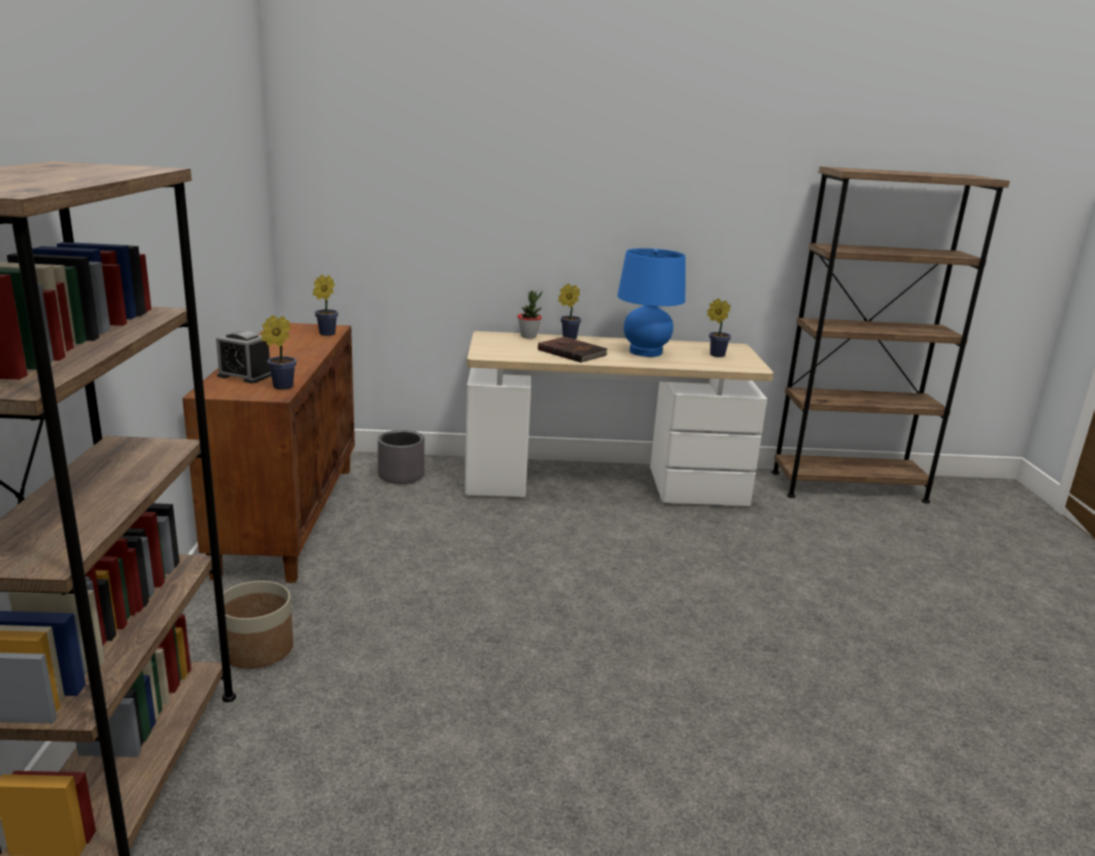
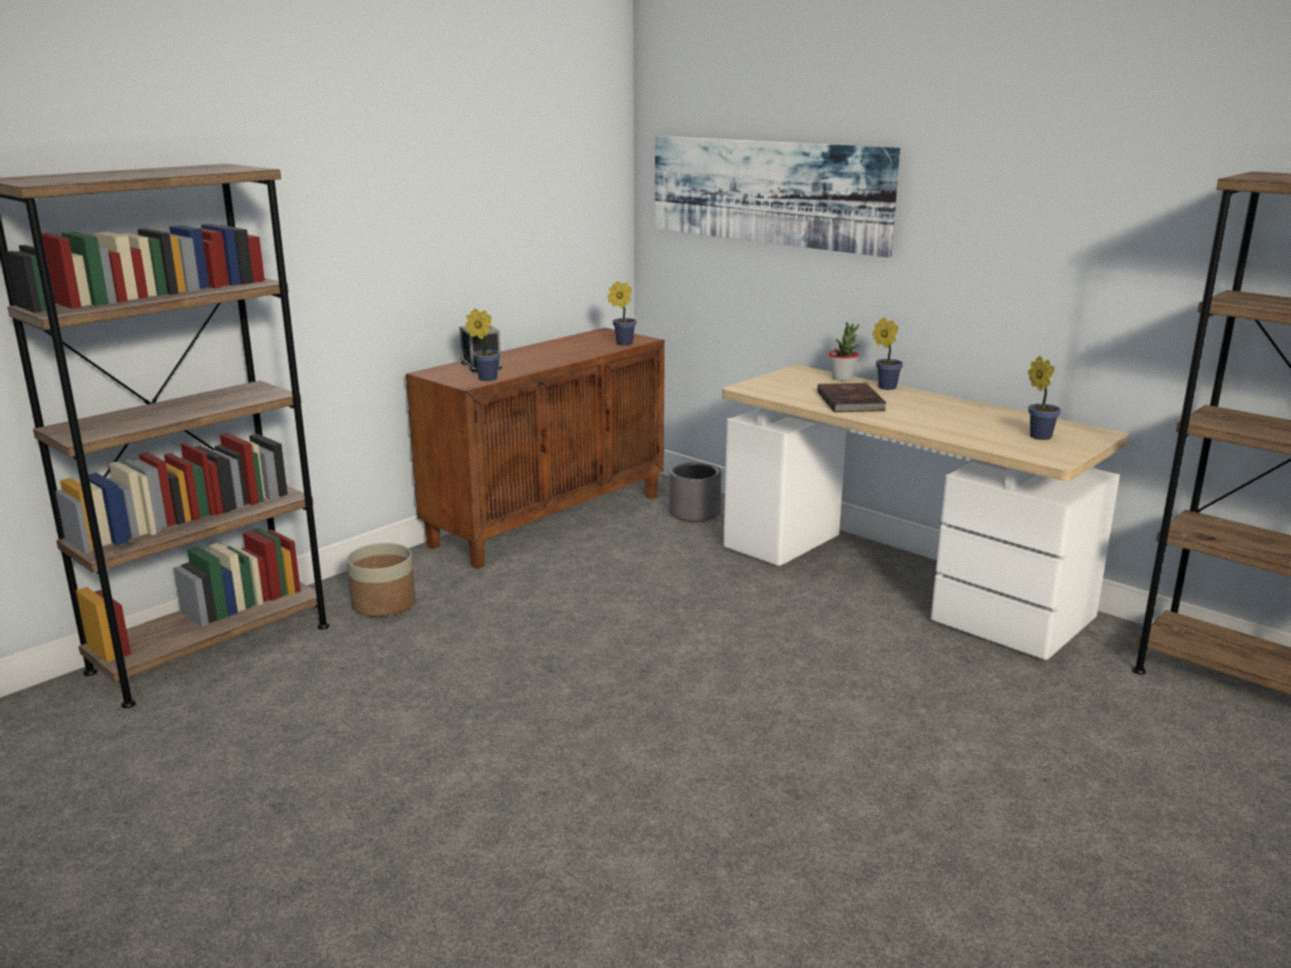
camera: 45 degrees right, 0 degrees up
(434, 185) = (767, 192): none -> picture
(645, 352) = (946, 416): blue table lamp -> none

